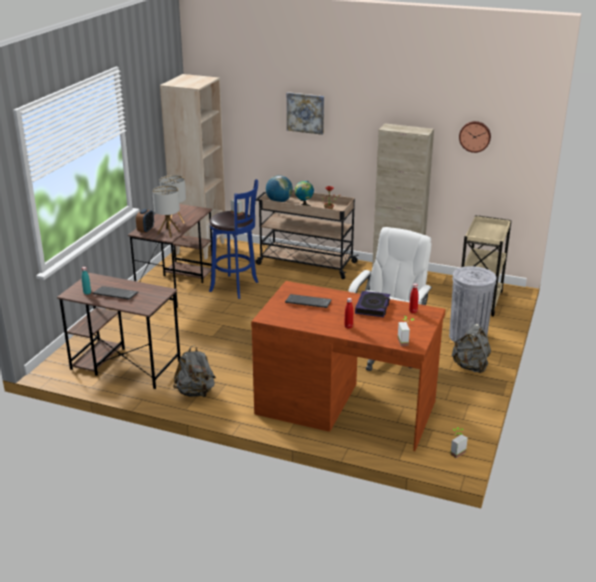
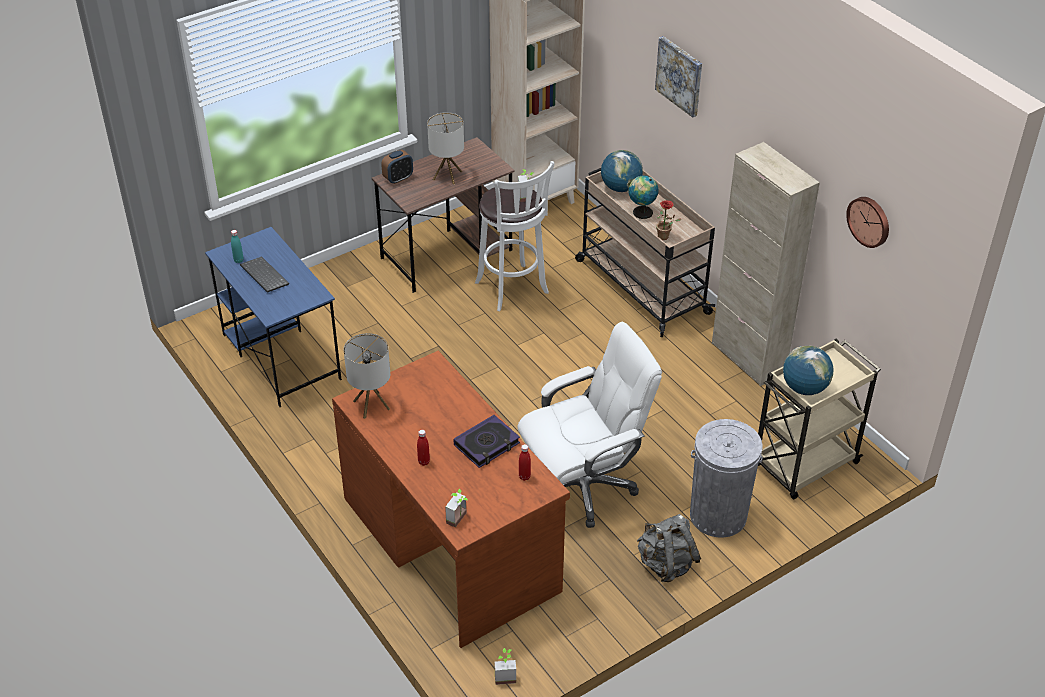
camera: 35 degrees right, 15 degrees up
(124, 365) = (280, 356): brown desk -> blue desk
(168, 232) = (419, 194): table lamp -> table lamp (371, 405)
(196, 392) = (314, 434): grey backpack -> none
(236, 287) = (513, 290): blue stool -> white stool
(307, 302) = (422, 399): keyboard -> none
(486, 238) = (804, 388): none -> globe

